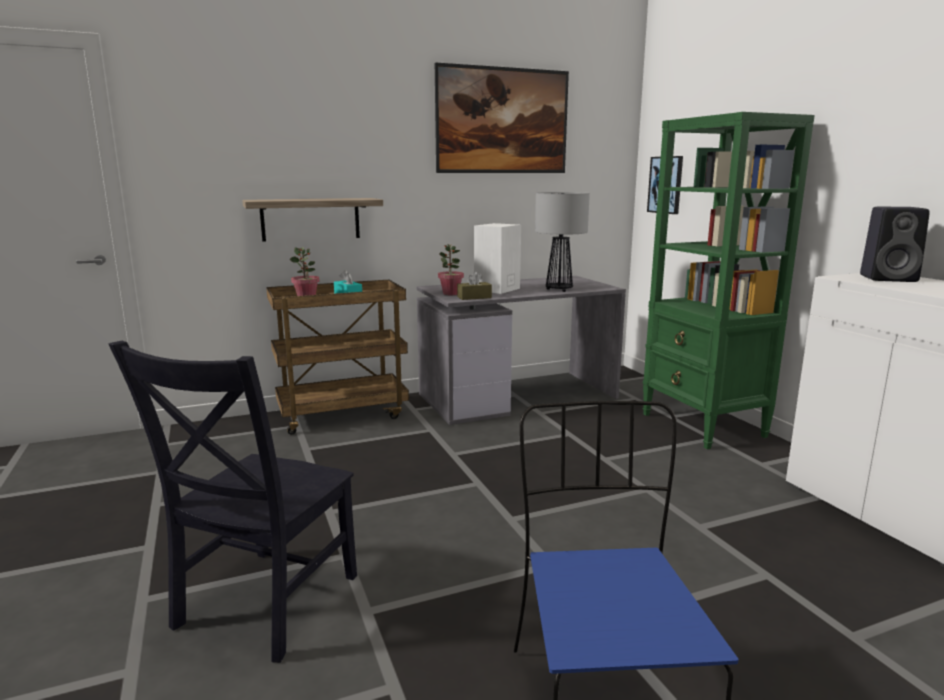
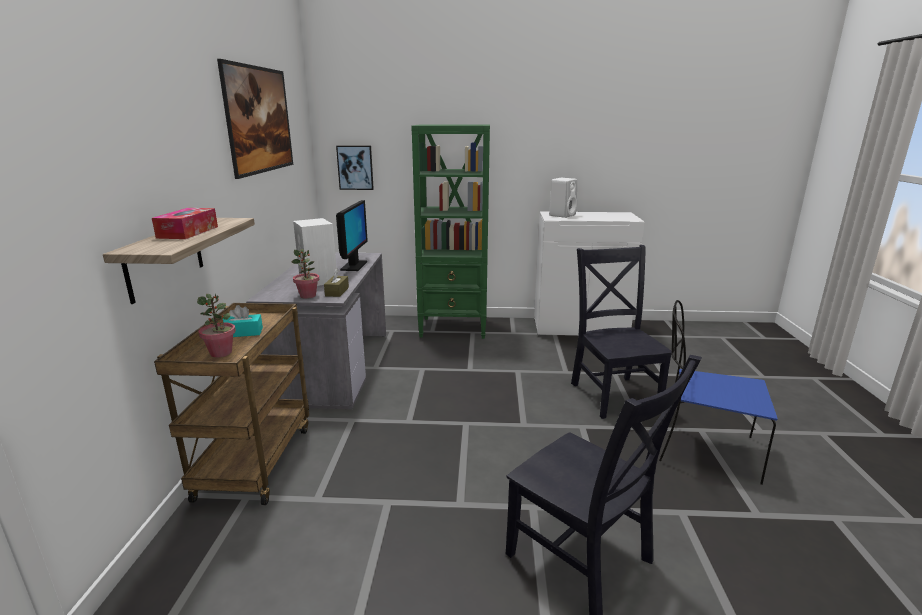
camera: 65 degrees left, 5 degrees up
(314, 199) = (188, 232): none -> tissue box
(559, 289) = (354, 266): table lamp -> monitor
(684, 582) = (613, 394): none -> black chair
(890, 278) = (562, 215): black speaker -> white speaker

